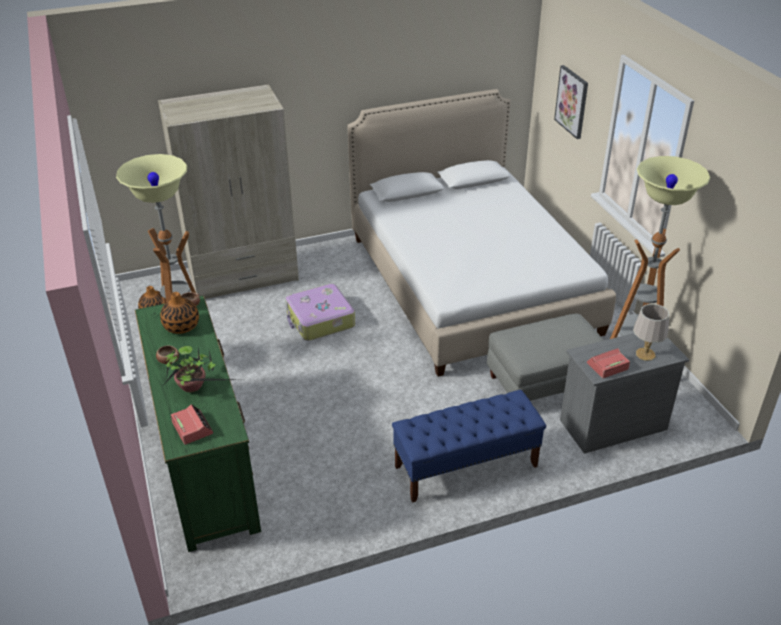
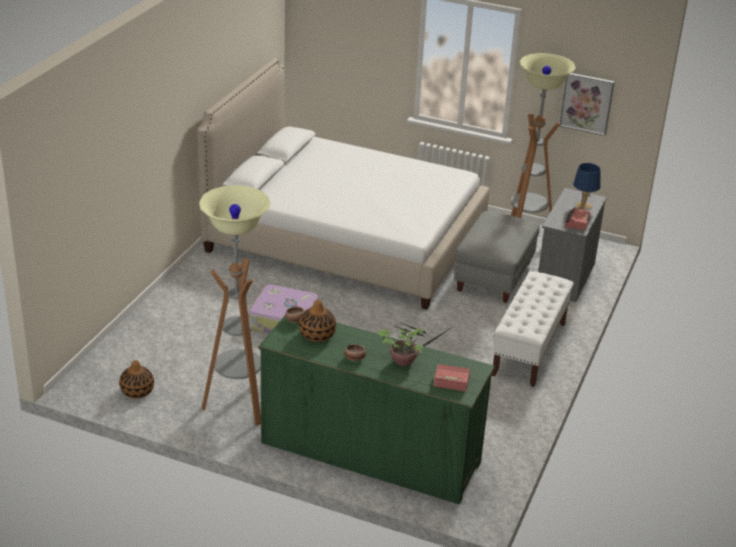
camera: 50 degrees left, 5 degrees down
(244, 276) = (161, 324): beige wardrobe -> none
(465, 466) = (529, 349): blue bench -> white bench
(572, 101) = (355, 47): picture -> picture (586, 103)
(645, 354) = (583, 205): grey table lamp -> blue table lamp

